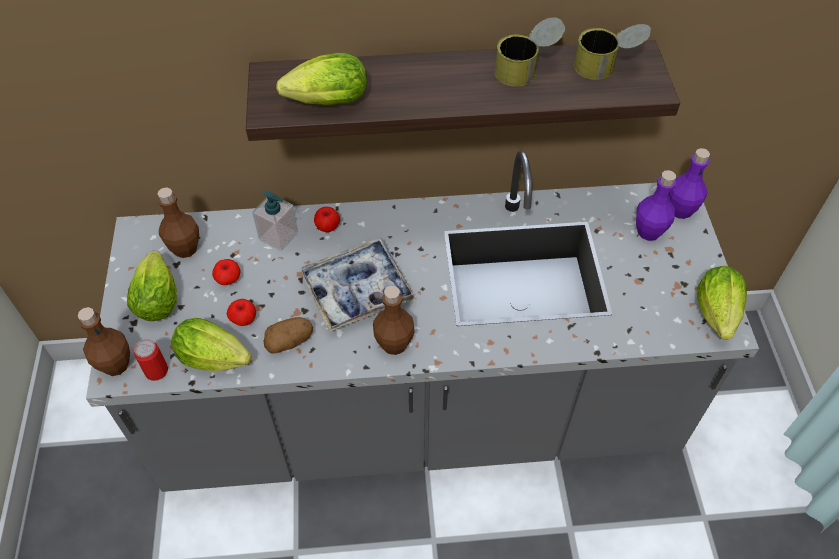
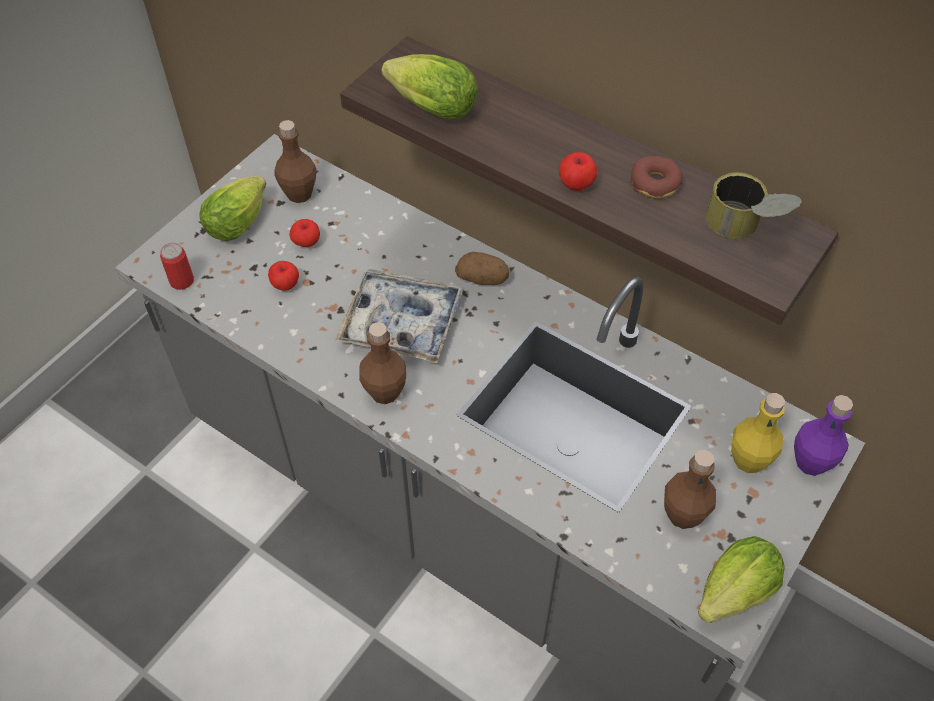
camera: 40 degrees right, 0 degrees up
(115, 365) = (159, 255): brown bottle -> brown bottle (683, 514)
(218, 359) = (233, 304): lettuce -> none
(279, 236) = (384, 231): soap dispenser -> none
(290, 341) = (302, 328): potato -> potato (482, 279)
(328, 227) = (433, 249): apple -> apple (576, 184)
(526, 70) = (655, 183): can -> donut
(648, 232) = (748, 460): purple bottle -> yellow bottle

